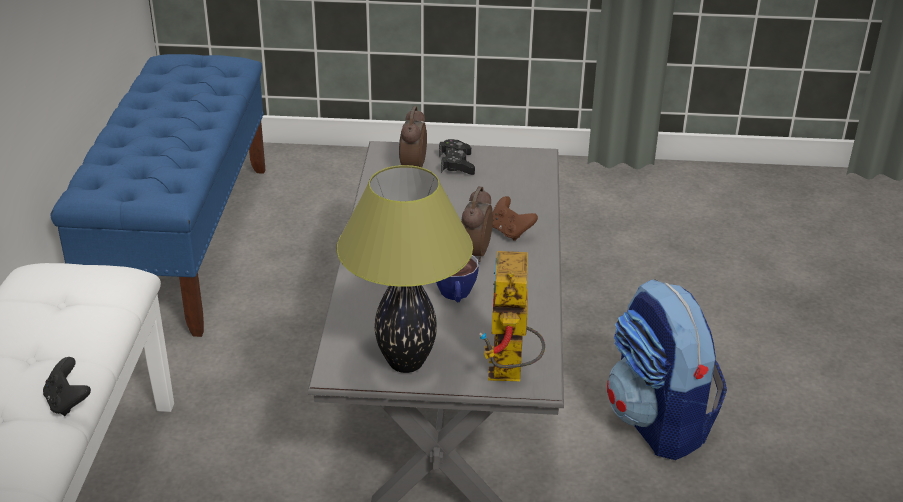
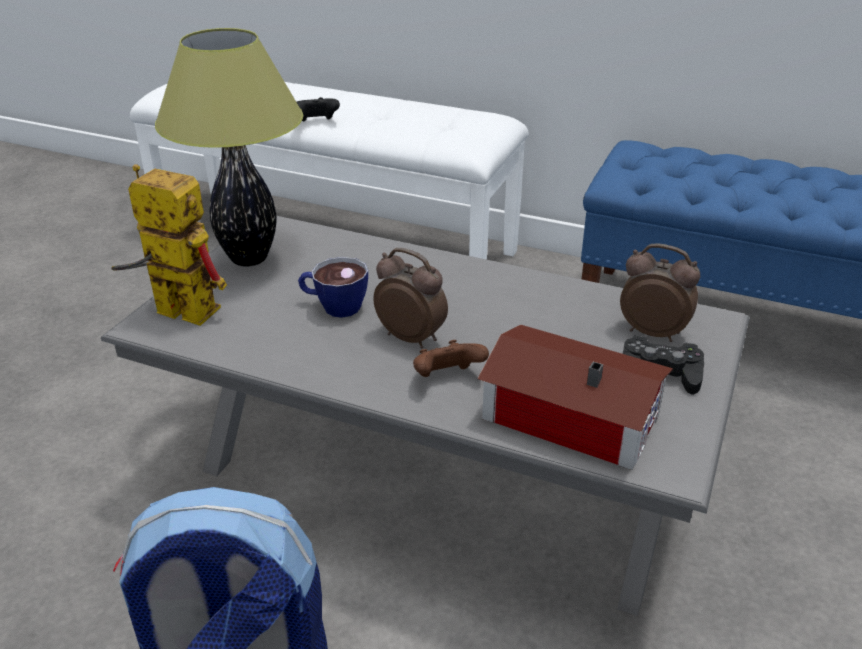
camera: 110 degrees right, 0 degrees up
(515, 188) = (567, 413): none -> toy house

